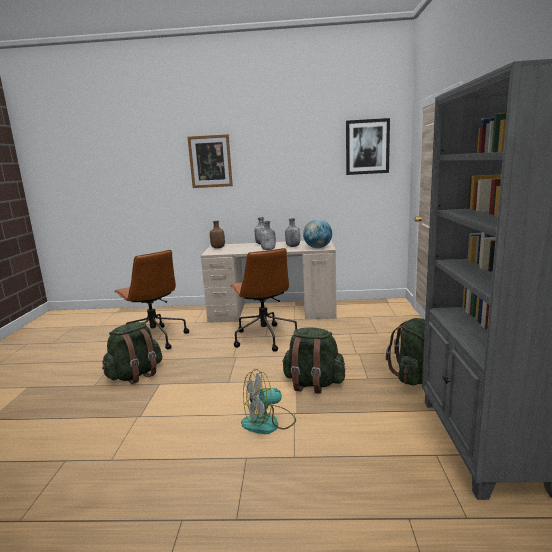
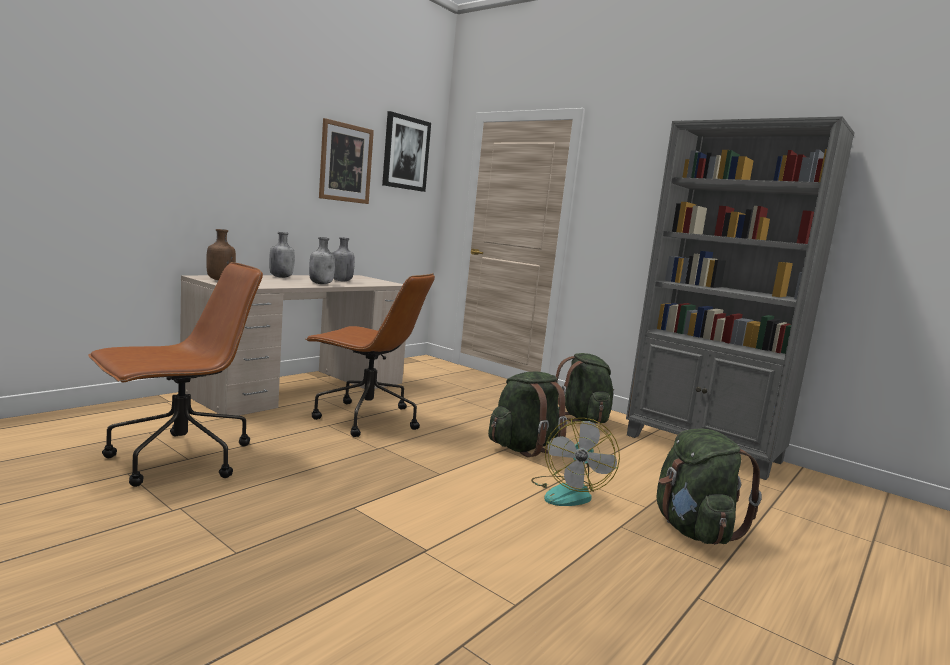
camera: 55 degrees left, 5 degrees down
(135, 375) = (282, 512): green backpack -> green backpack (693, 530)
(154, 339) = (178, 459): brown office chair -> brown office chair turned 45 degrees counterclockwise
(210, 161) = (195, 118): picture -> picture (346, 163)
(317, 248) = (381, 283): globe -> none

